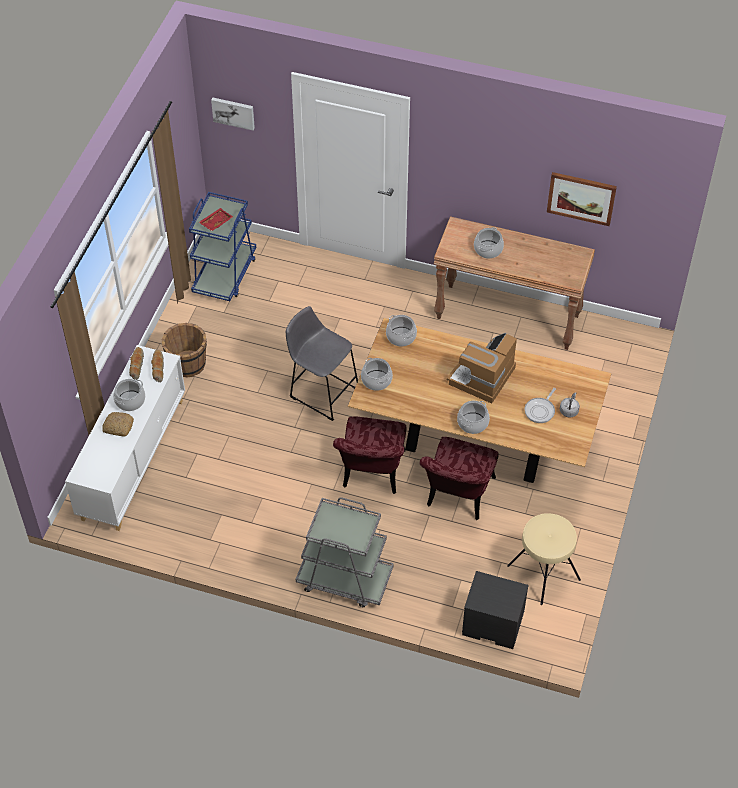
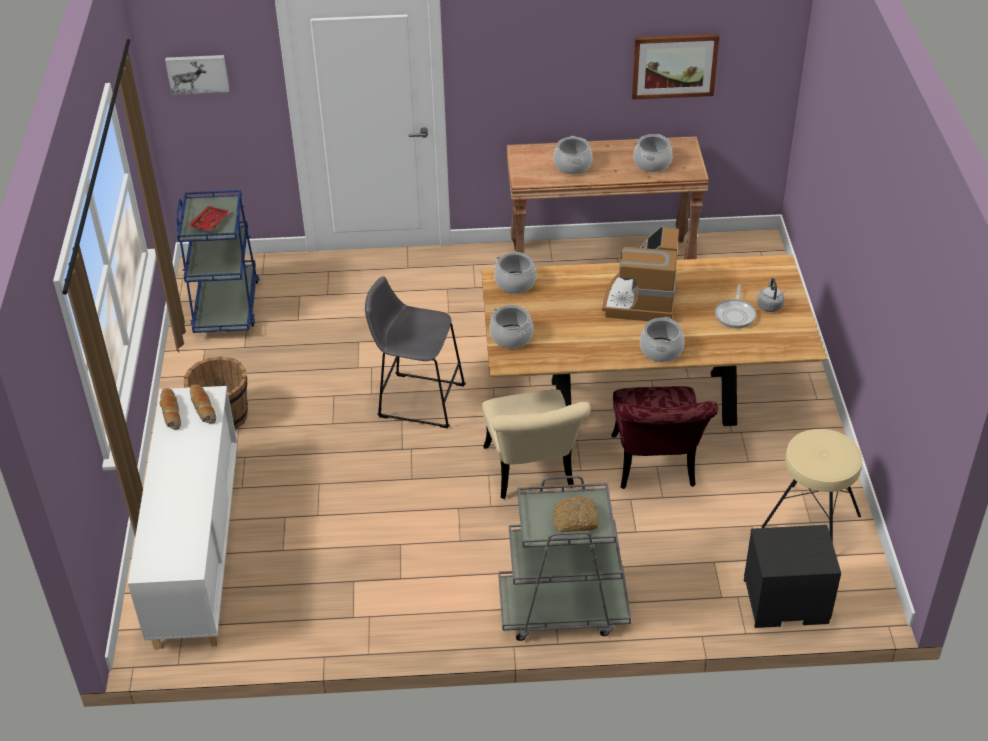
camera: 20 degrees left, 10 degrees down
(118, 427) = (177, 493): bread -> bread (575, 520)
(130, 401) = (181, 457): cooking pot -> cooking pot (652, 163)
(372, 475) = (532, 474): red chair -> beige chair

